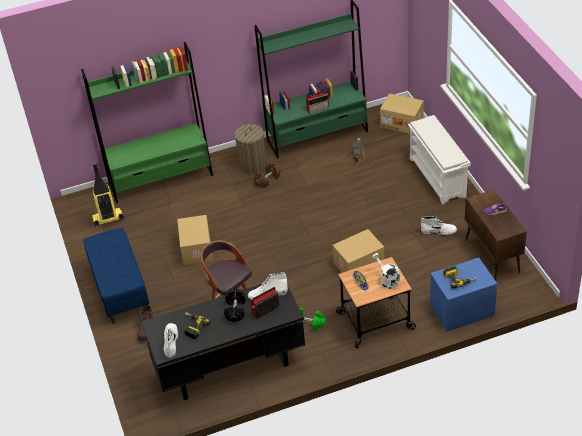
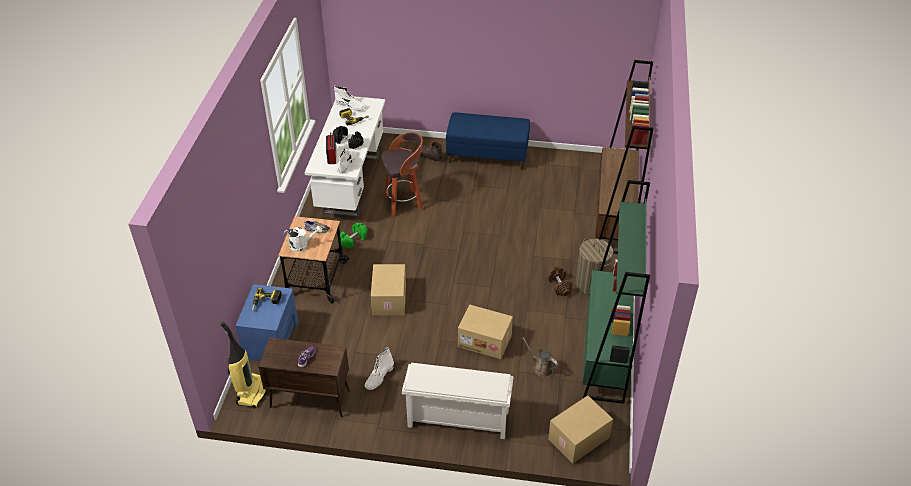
camera: 115 degrees right, 0 degrees up
(107, 219) = (581, 171): vacuum cleaner -> vacuum cleaner (251, 392)
(161, 179) = (614, 217): green bookcase -> brown bookcase
(195, 248) = (500, 208): cardboard box -> cardboard box (485, 340)
(230, 368) = (351, 184): black desk -> white desk
(318, 108) = (596, 312): radio -> none

